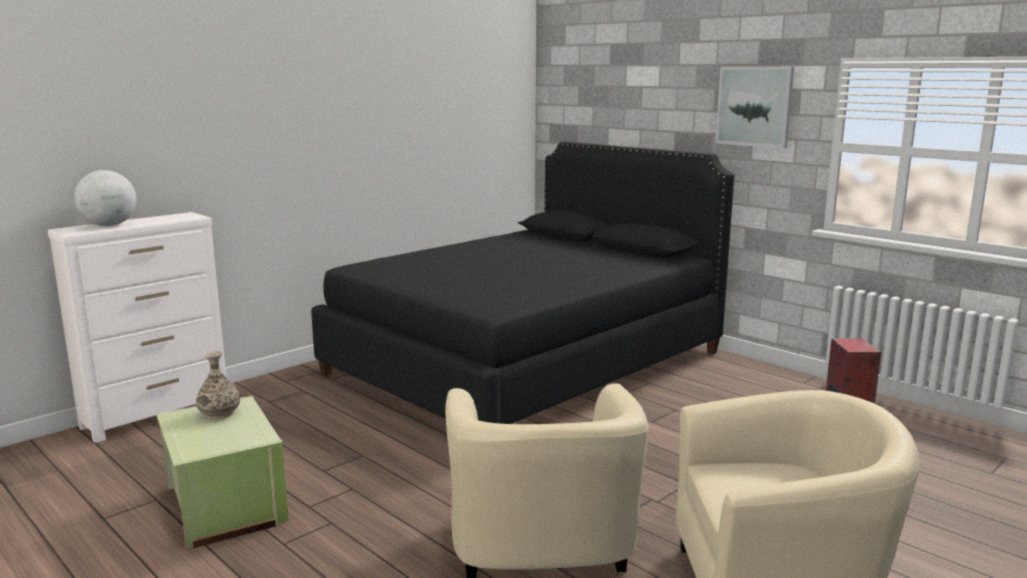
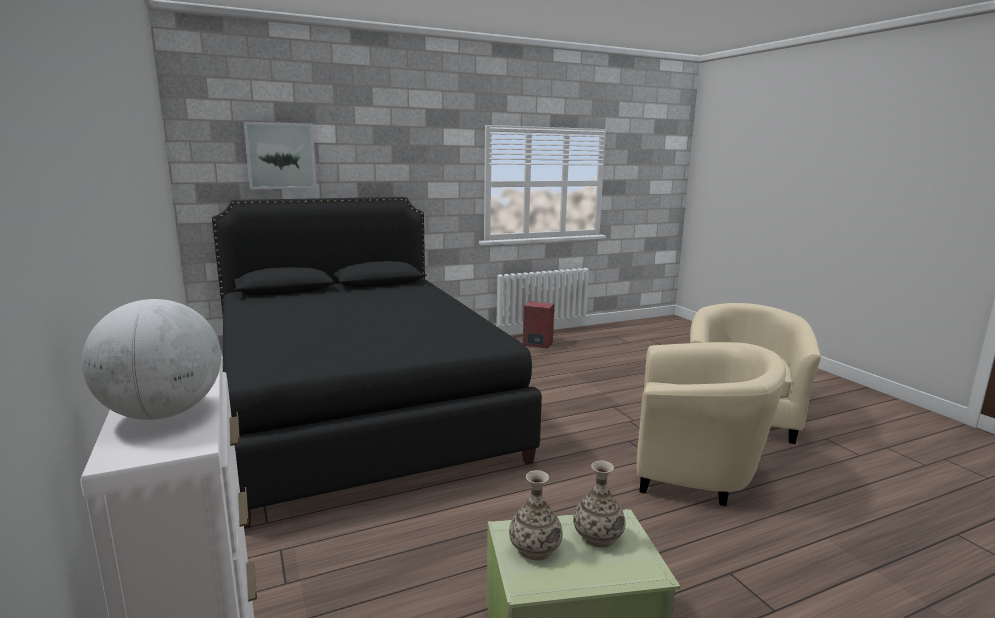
camera: 70 degrees left, 0 degrees up
(237, 432) = (598, 535): none -> vase
(754, 106) = (428, 158): picture -> picture (281, 156)

